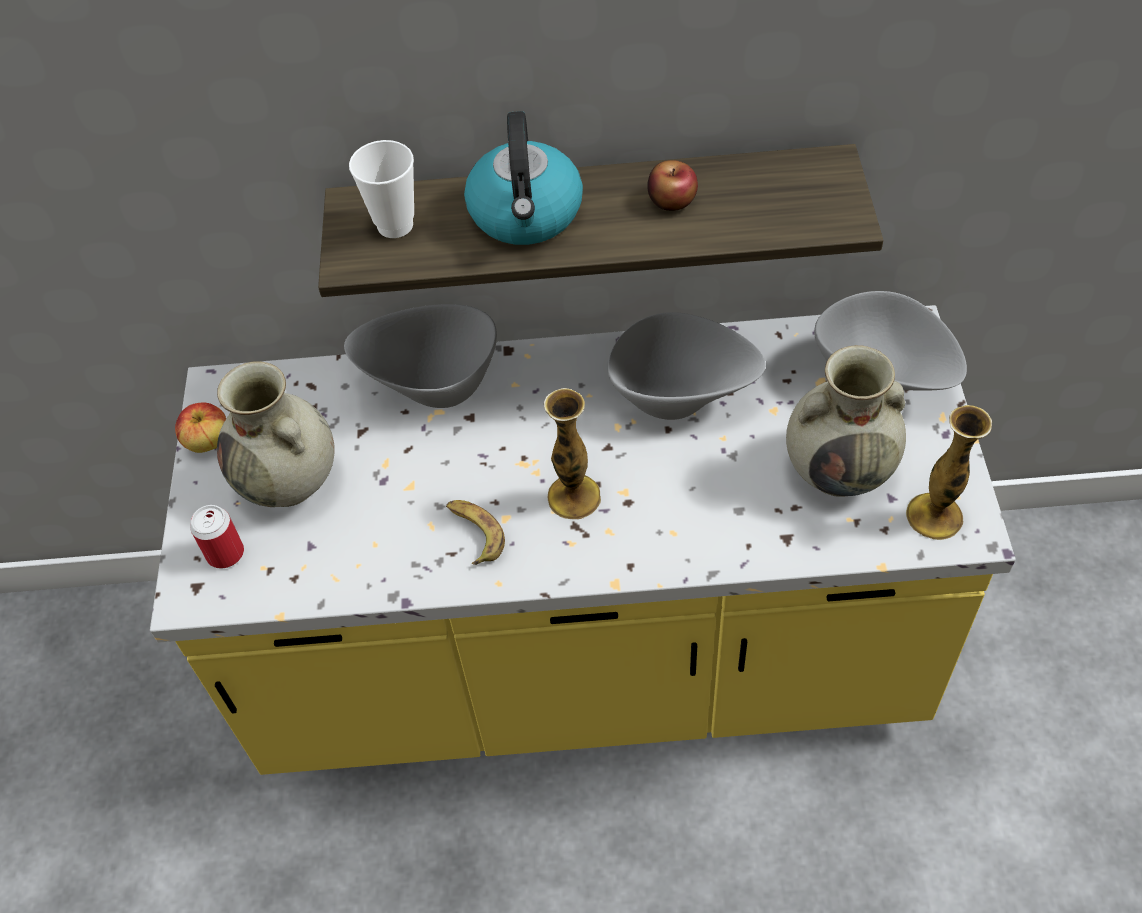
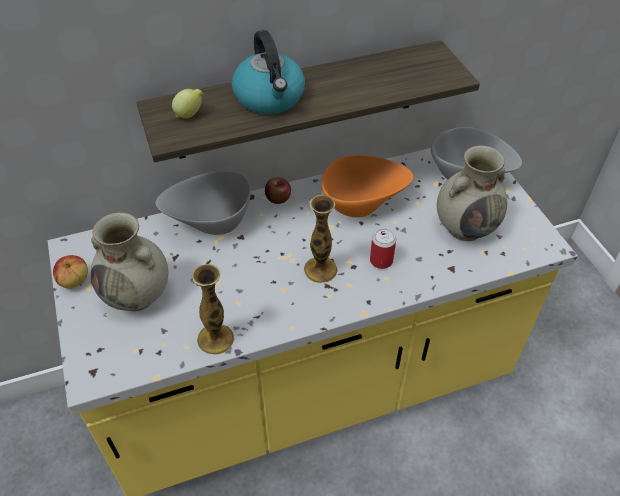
camera: 20 degrees left, 5 degrees down
(225, 553) = (107, 346): can -> can (381, 260)
(395, 225) = (190, 114): cup -> lemon
(474, 533) = (267, 302): banana -> none
(672, 200) = (353, 79): apple -> apple (278, 198)
(681, 396) = (362, 204): grey bowl -> orange bowl
(934, 516) = (526, 241): vase -> vase (215, 339)

